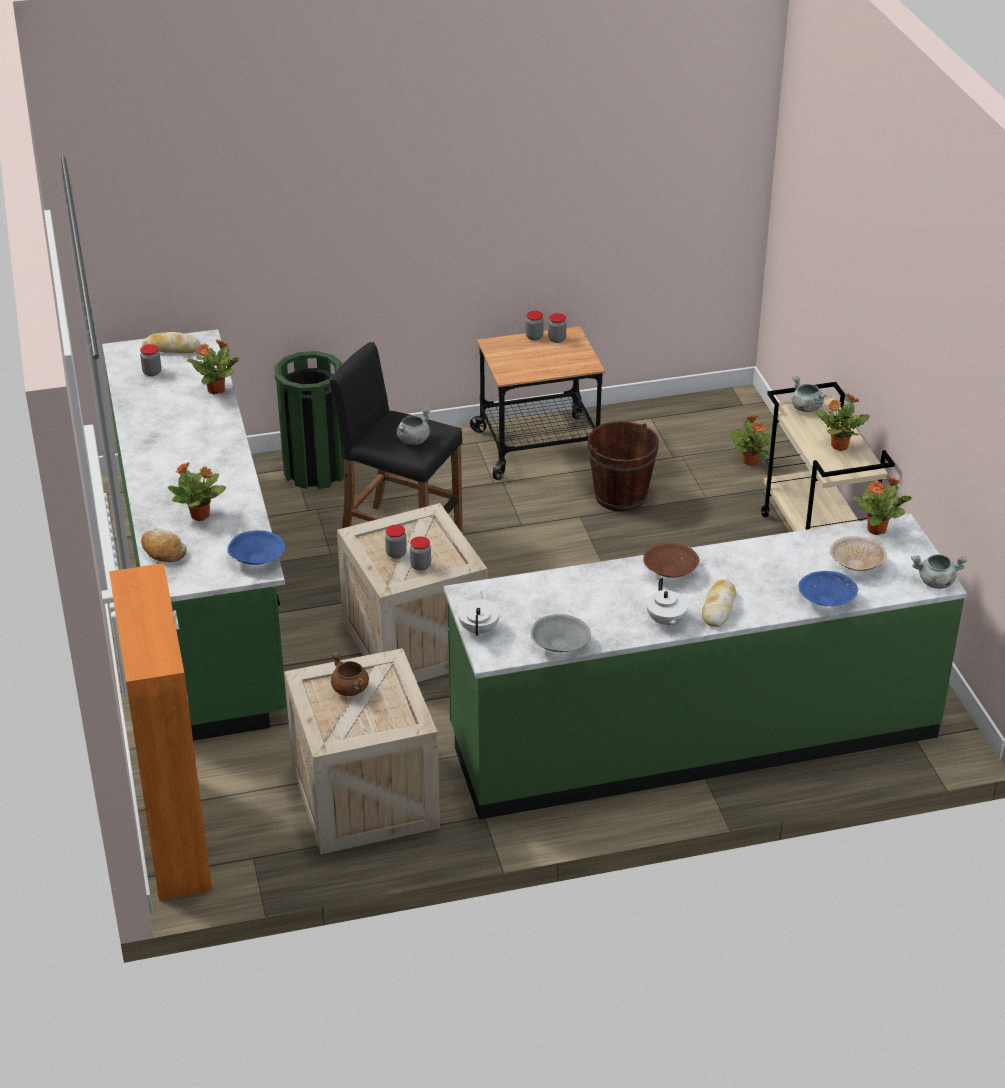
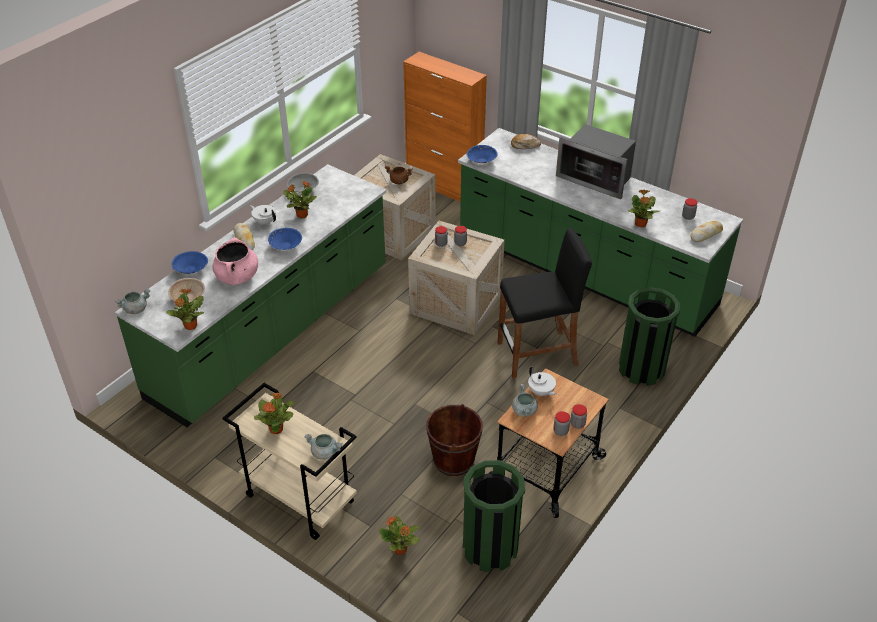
camera: 140 degrees right, 5 degrees up
(162, 461) = (596, 178): none -> microwave
(201, 516) = (535, 165): potted plant -> potted plant (301, 215)
(413, 439) = (527, 286): grey cooking pot -> grey cooking pot (524, 411)
(479, 629) = (347, 179): white teapot -> white teapot (541, 392)
(666, 425) = (490, 548): none -> green trash can
(670, 571) = (286, 246): brown bowl -> blue bowl
(771, 561) = (237, 277): none -> pink cooking pot

